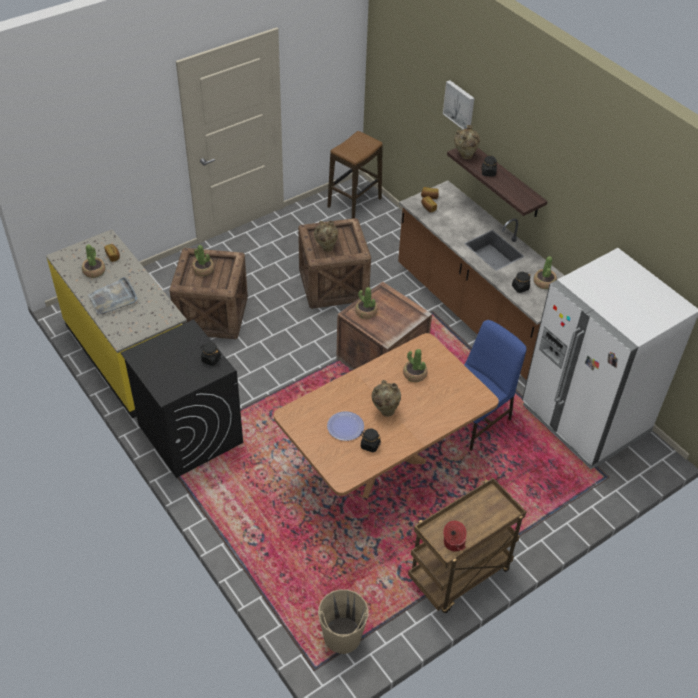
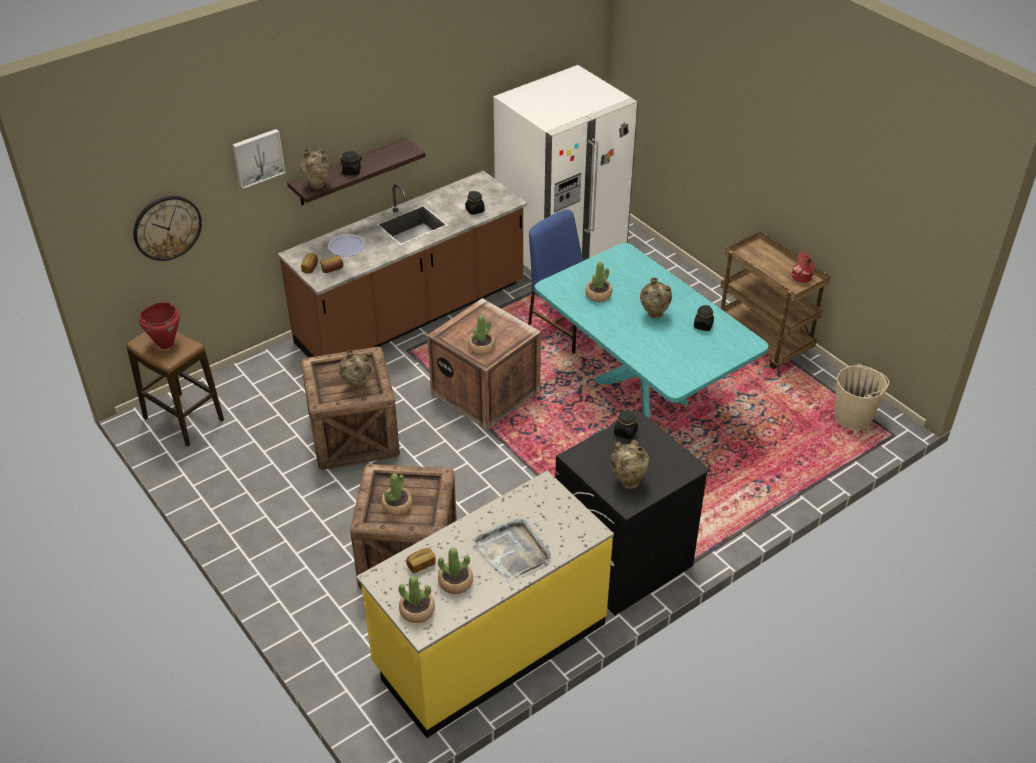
camera: 90 degrees left, 5 degrees down
(158, 356) = (628, 481): none -> beige vase
(345, 427) = (682, 343): plate -> plate (347, 246)
(356, 146) = (165, 344): none -> red cooking pot
(382, 464) = (640, 391): brown dining table -> turquoise dining table
(407, 93) = (167, 227): none -> wall clock
(544, 282) = (466, 195): potted plant -> potted plant (417, 610)

